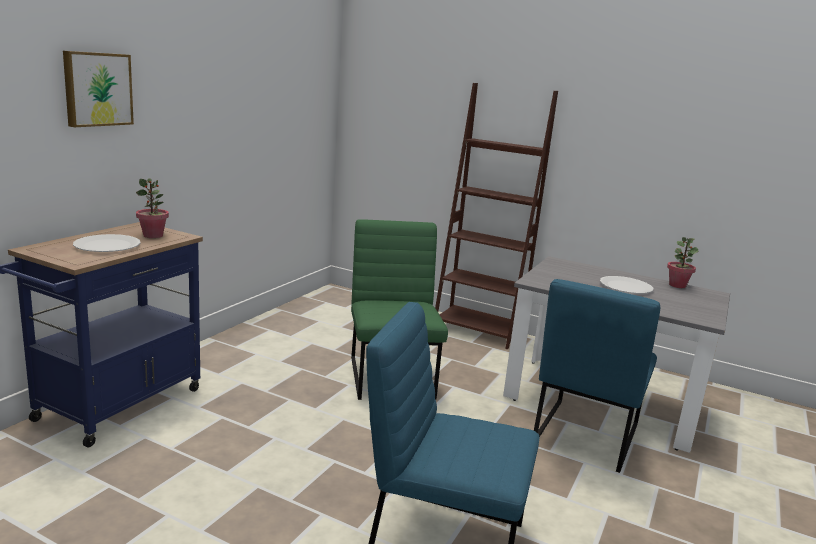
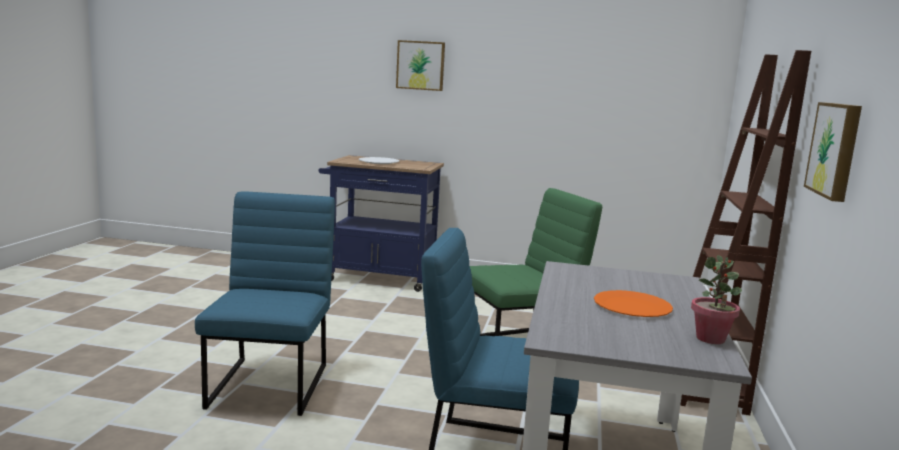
camera: 75 degrees right, 5 degrees down
(153, 235) = (413, 165): potted plant -> none
(622, 159) = (836, 150): none -> picture
(625, 286) = (632, 306): white plate -> orange plate

